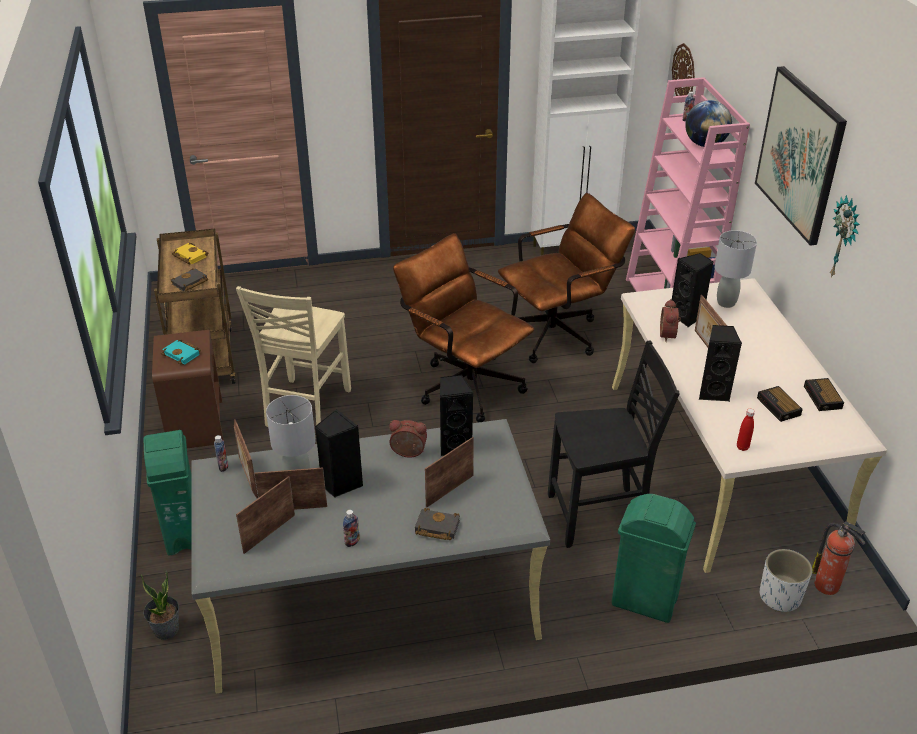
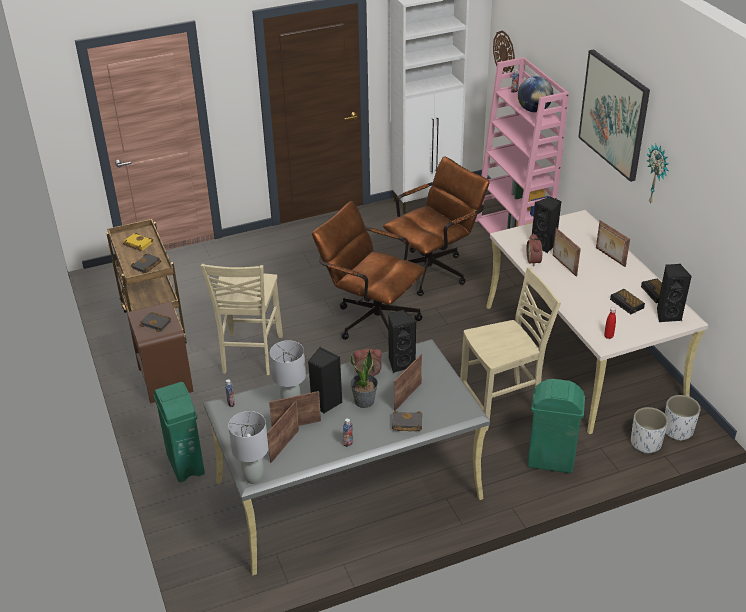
camera: 10 degrees left, 0 degrees up
(166, 630) = (198, 537): potted plant -> potted plant (364, 401)
(183, 354) = (157, 323): turquoise book -> black book
(248, 477) = (253, 408): picture frame -> picture frame (609, 257)
(600, 516) = (502, 405): black chair -> beige chair
(713, 392) = (578, 299): black speaker -> black speaker (667, 315)
(726, 302) = (570, 231): grey table lamp -> grey table lamp (254, 477)
(828, 586) = (677, 430): fire extinguisher -> white planter

